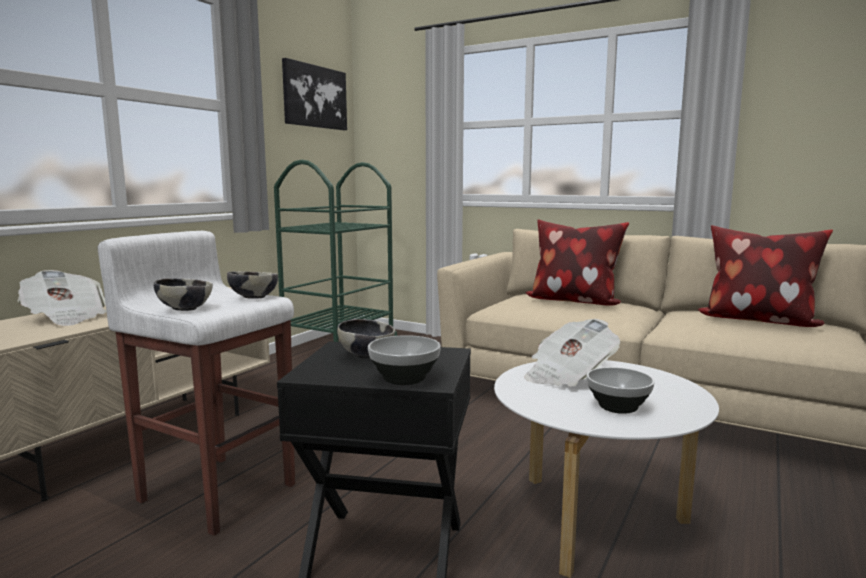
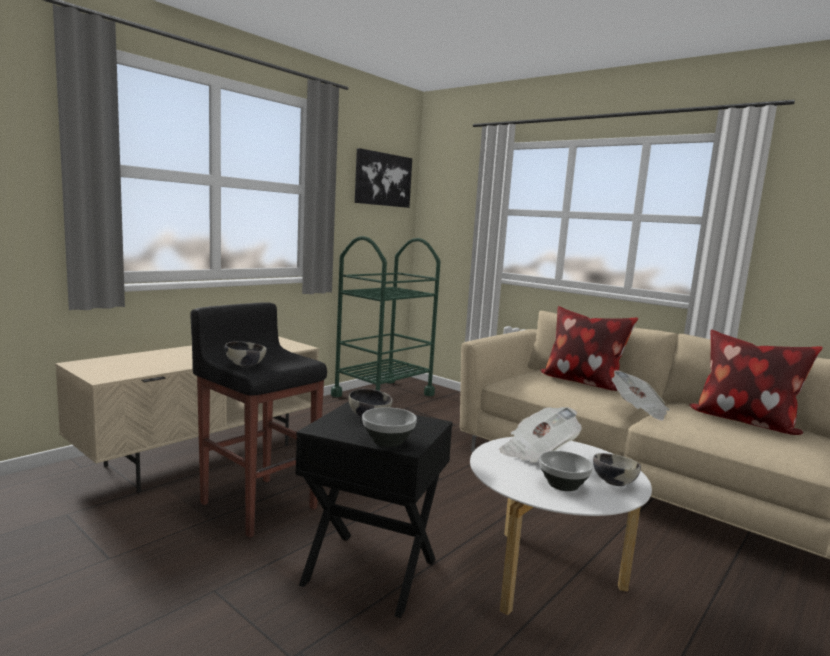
camera: 10 degrees right, 0 degrees up
(66, 318) = (166, 357): newspaper -> newspaper (638, 410)
(217, 491) = (259, 504): white stool -> black stool
(253, 298) = (297, 360): bowl -> bowl (613, 482)

